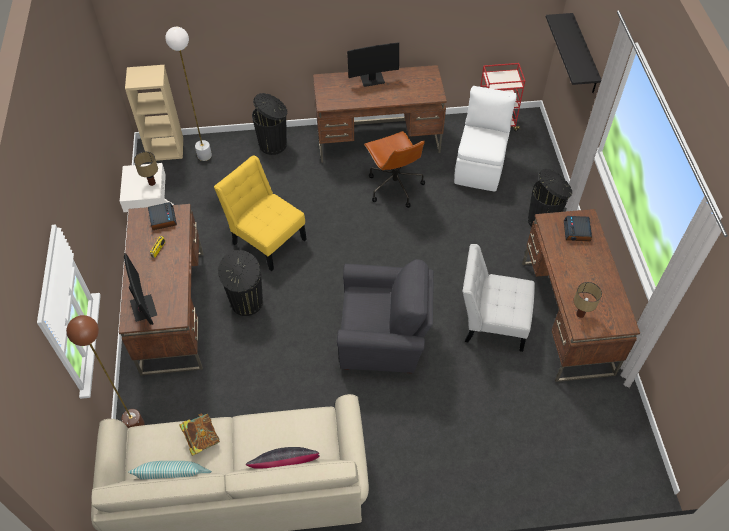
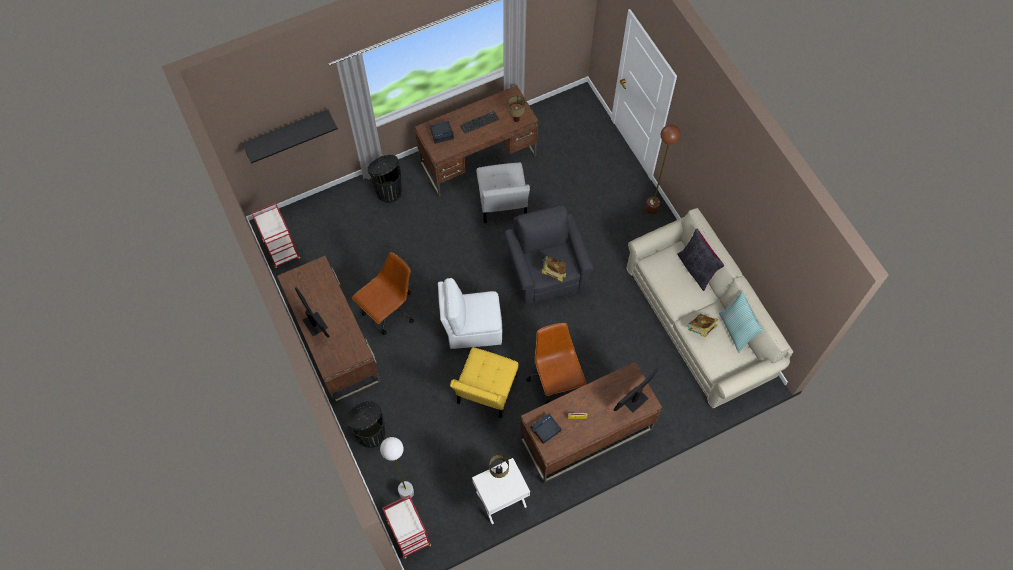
camera: 110 degrees left, 10 degrees up
(135, 425) = (690, 413): brown floor lamp -> brown floor lamp (652, 209)
(166, 149) = (409, 534): beige bookcase -> red cart
(246, 303) = (556, 380): black trash can -> brown office chair
(356, 309) = (553, 272): none -> book
(480, 167) = (342, 250): white chair -> white chair (472, 328)
(585, 273) = (479, 122): none -> keyboard

